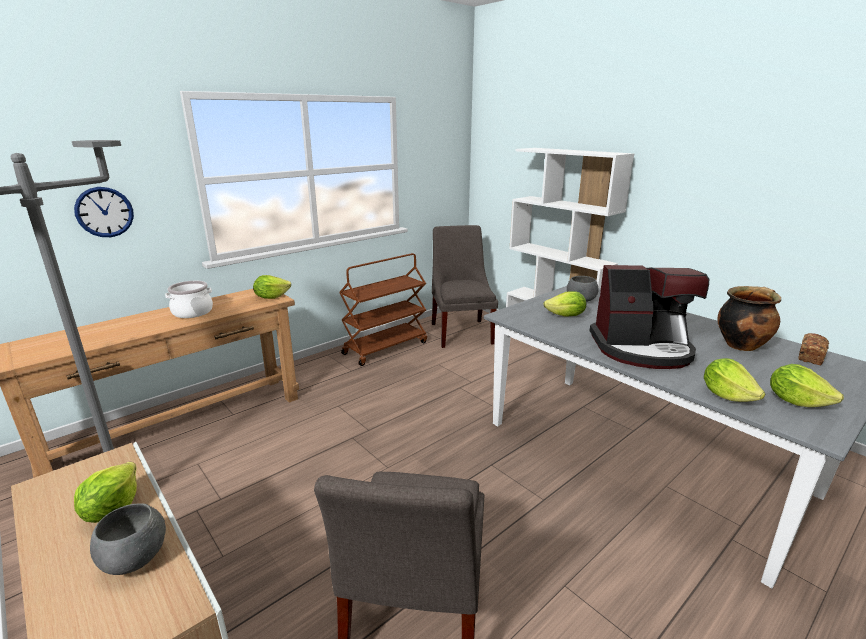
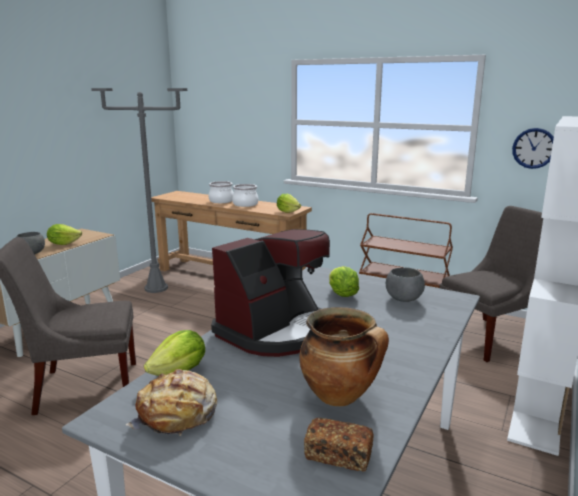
camera: 70 degrees right, 5 degrees down
(104, 212) = (242, 134): wall clock -> wall clock (534, 148)
(142, 323) = (221, 201): none -> cooking pot
(642, 349) = (277, 331): coffee machine -> coffee machine turned 120 degrees counterclockwise
(796, 401) = (177, 415): lettuce -> bread

